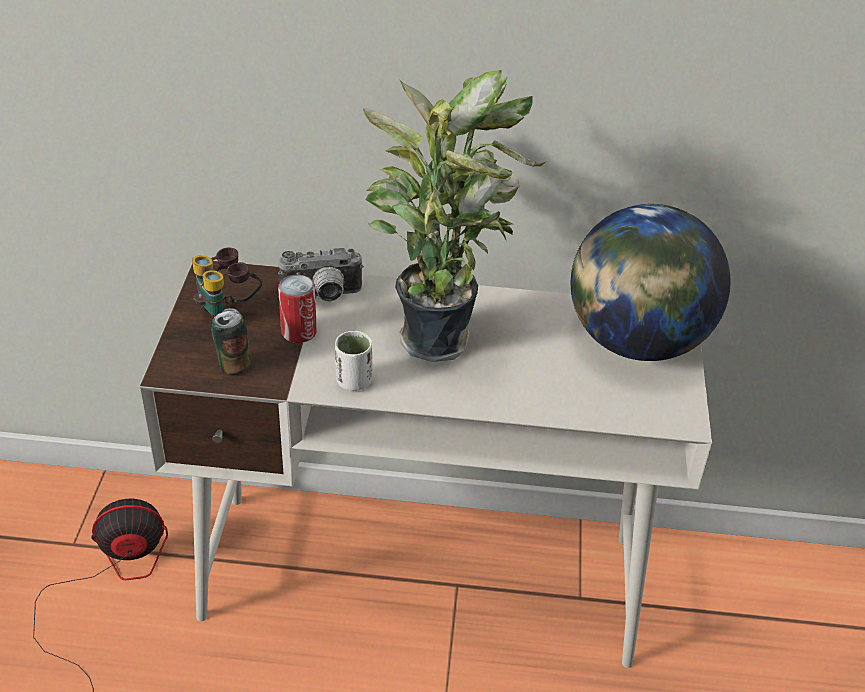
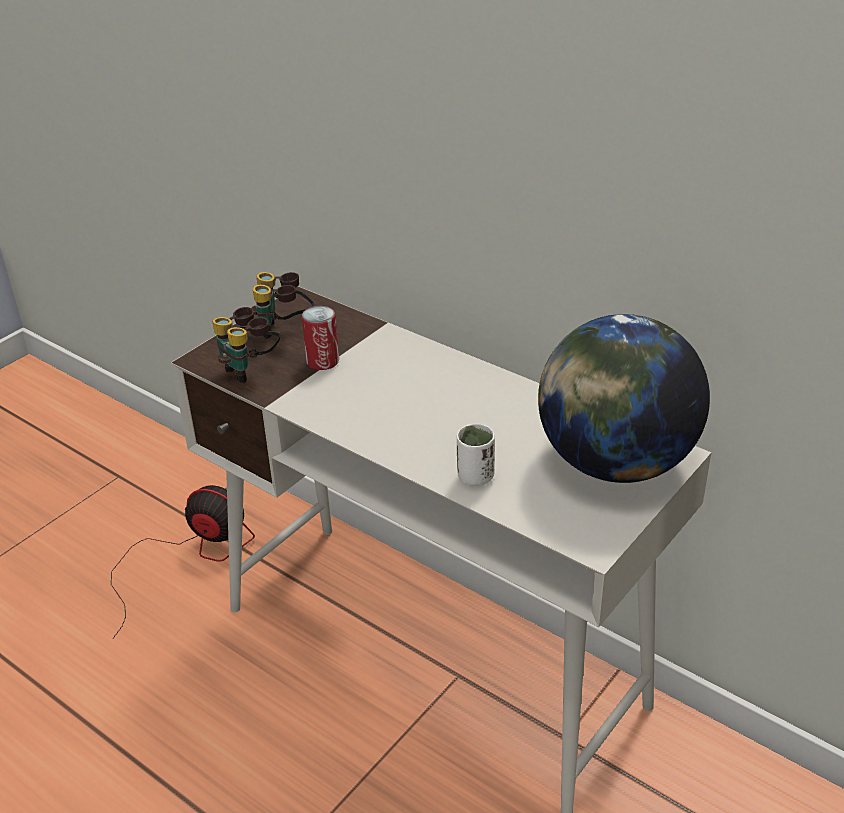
camera: 35 degrees right, 5 degrees down
(234, 364) = (250, 369): can -> binoculars
(322, 297) = (367, 341): camera -> none
(354, 381) = (329, 411): white cup -> white cup (475, 476)
(438, 335) = (433, 399): potted plant -> none

